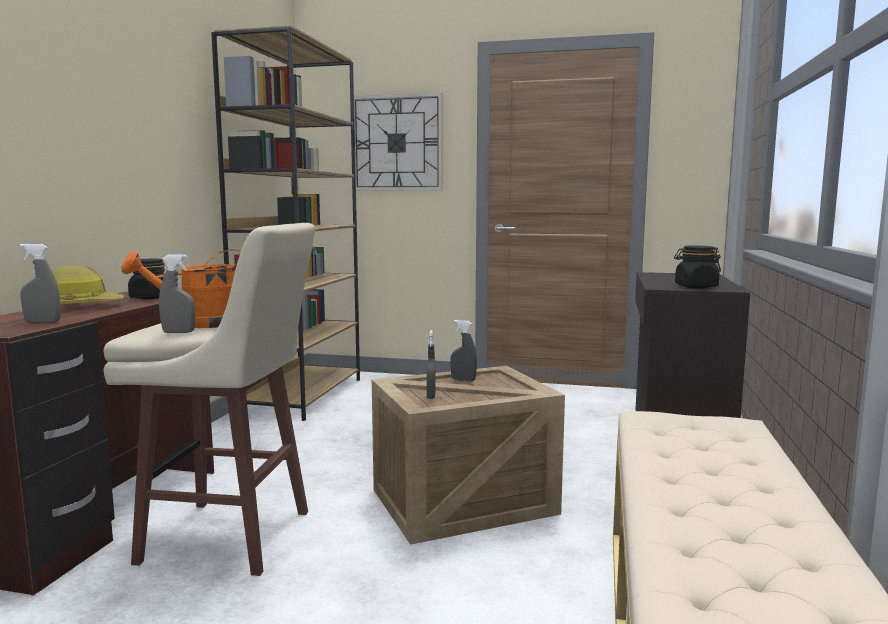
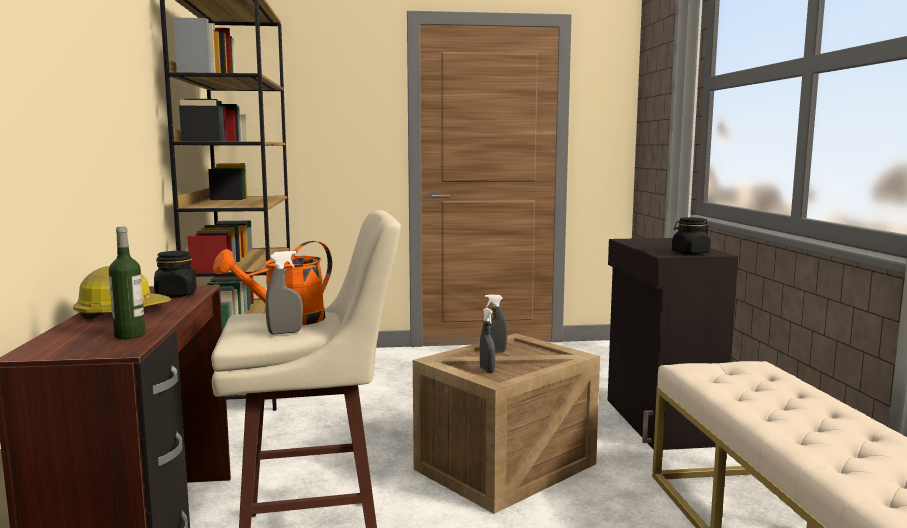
camera: 20 degrees left, 0 degrees up
(42, 322) = (130, 335): grey spray bottle -> bottle
(397, 143) = (323, 109): wall clock -> none

